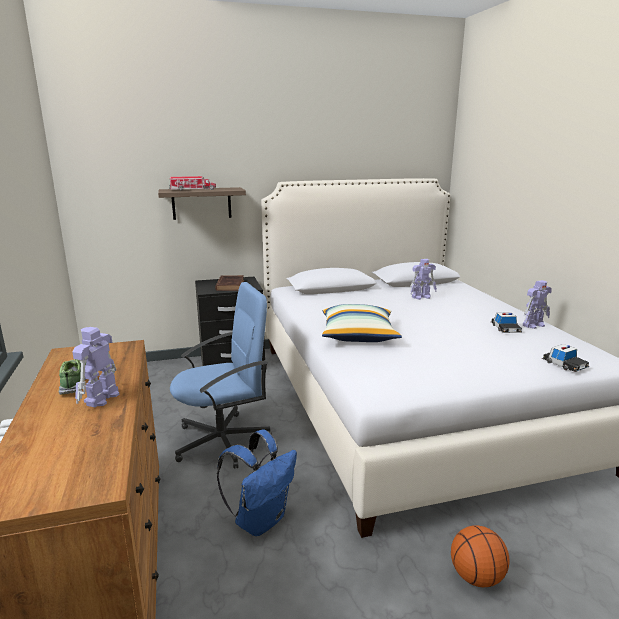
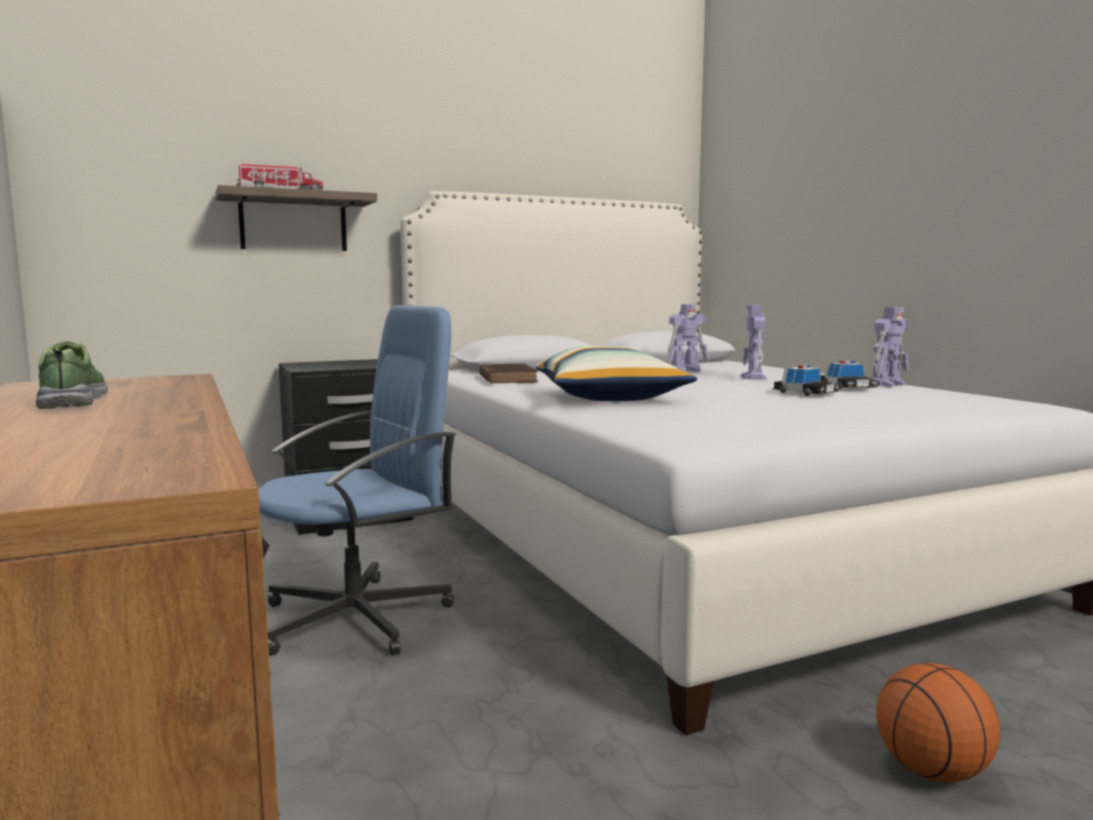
camera: 10 degrees left, 10 degrees down
(101, 398) = (141, 410): toy robot -> toy robot (753, 377)
(230, 285) = (347, 364): brown book -> brown book (507, 378)
(260, 519) = (470, 727): blue backpack -> none
(564, 364) = (976, 407): toy car -> toy car (805, 393)

